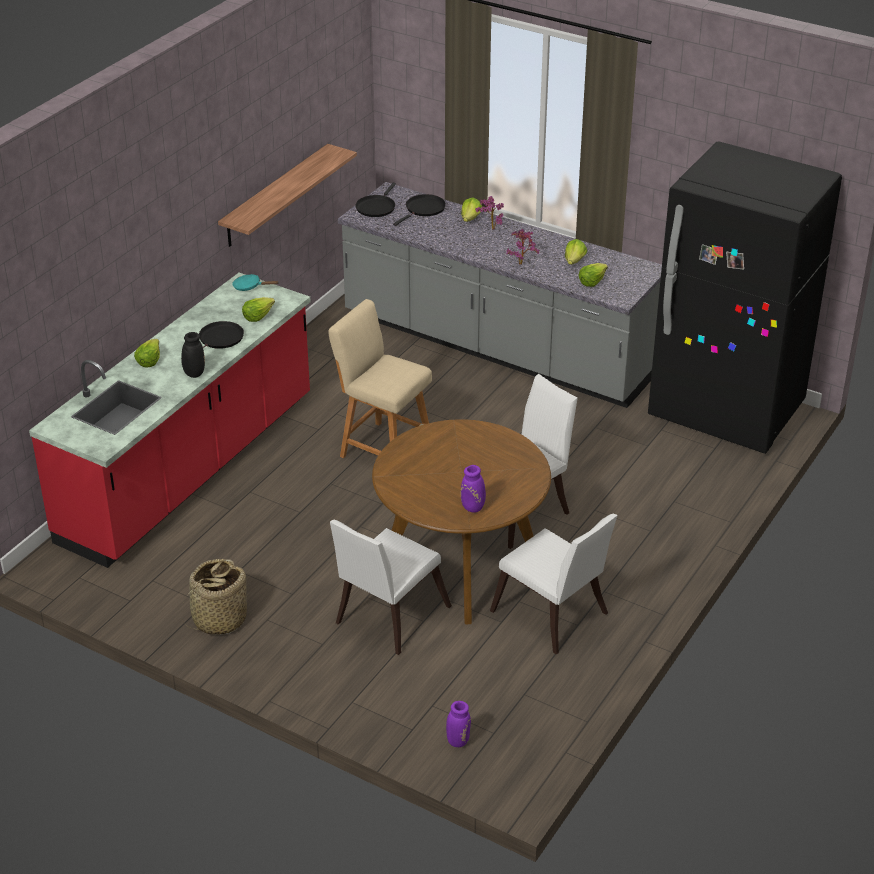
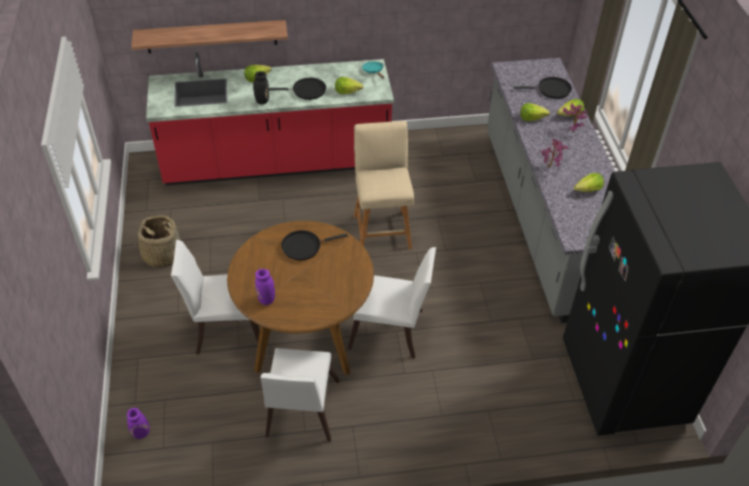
camera: 50 degrees right, 10 degrees up
(275, 196) = (441, 21): shelf -> shelf (211, 36)
(376, 207) = (525, 70): black frying pan -> black frying pan (304, 246)
(592, 281) = (575, 212): lettuce -> lettuce (532, 118)

